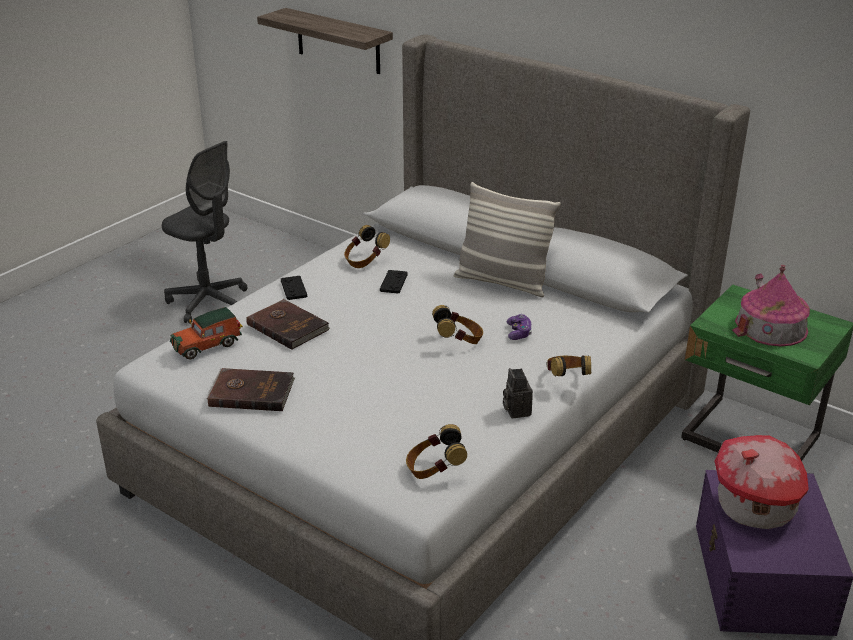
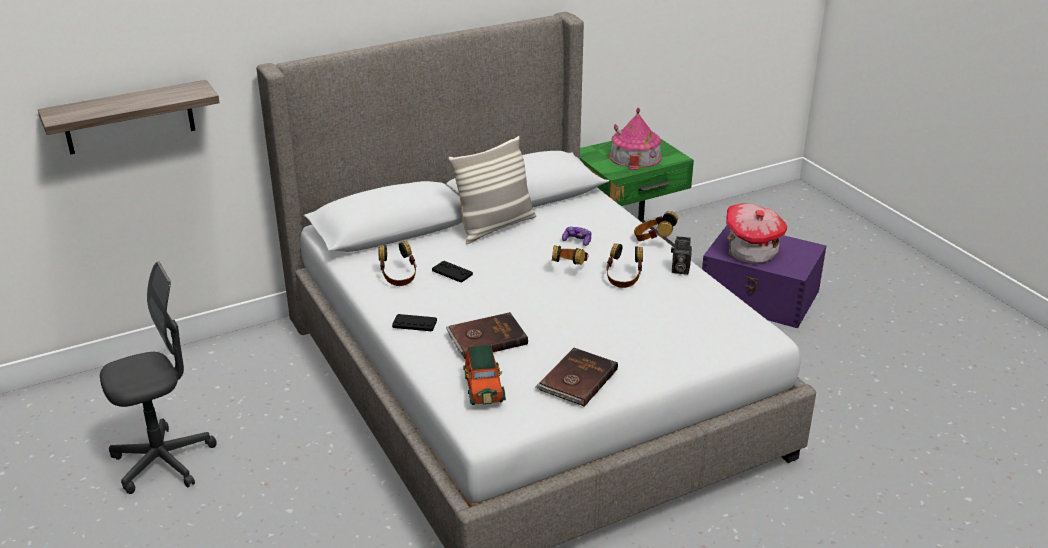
camera: 65 degrees left, 0 degrees up
(434, 470) = (734, 320): headphones -> headphones (623, 279)

